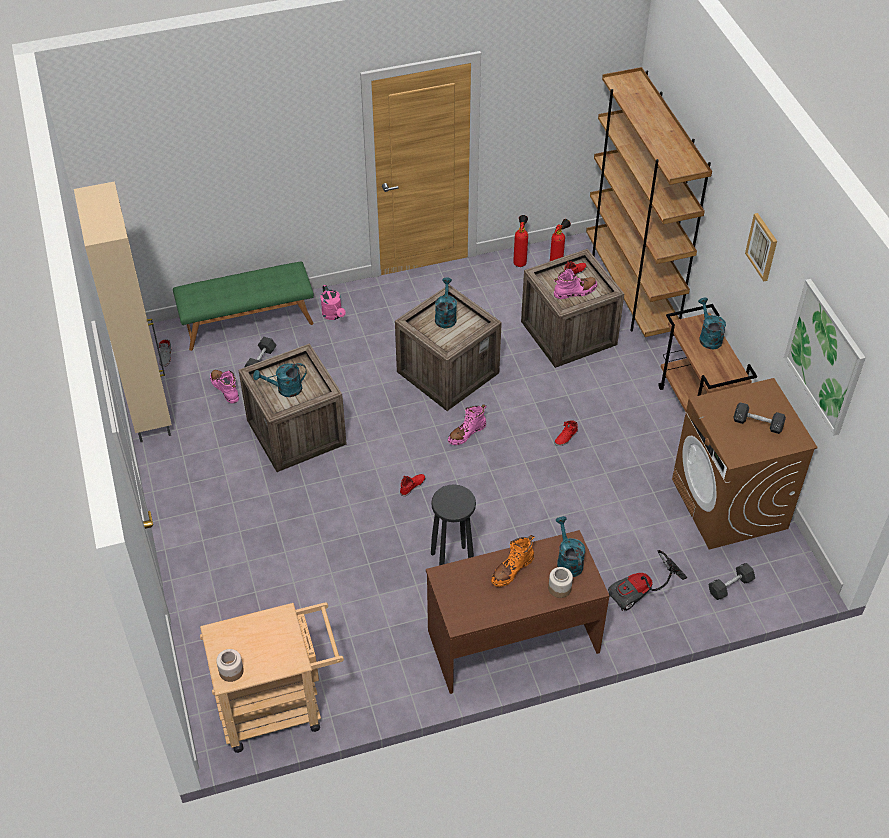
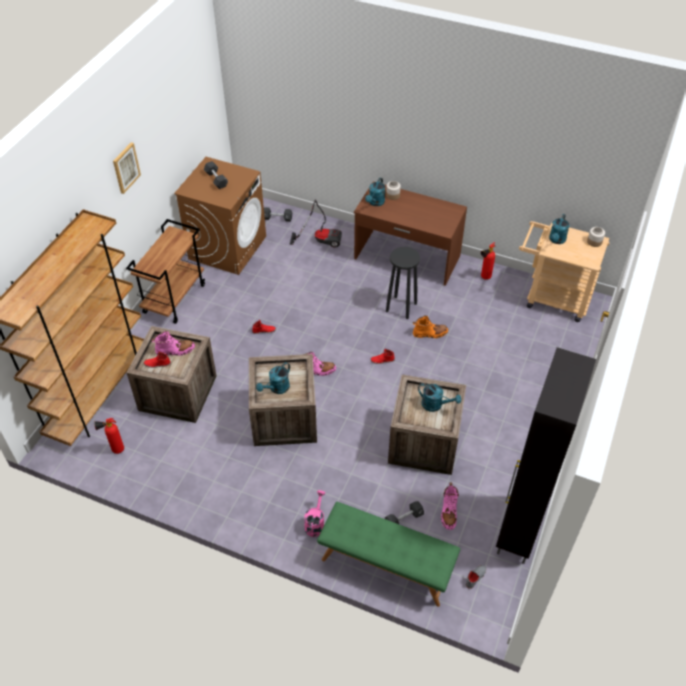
camera: 140 degrees left, 0 degrees up
(150, 411) = (518, 531): beige cabinet -> black cabinet
(512, 569) = (407, 214): orange boot -> orange boot (430, 333)
(520, 262) = (135, 472): fire extinguisher -> fire extinguisher (484, 278)
(575, 291) = (175, 350): pink boot -> pink boot turned 150 degrees clockwise
(708, 337) = (153, 259): turquoise watering can -> turquoise watering can (556, 240)
(825, 356) = (181, 120): picture -> none

